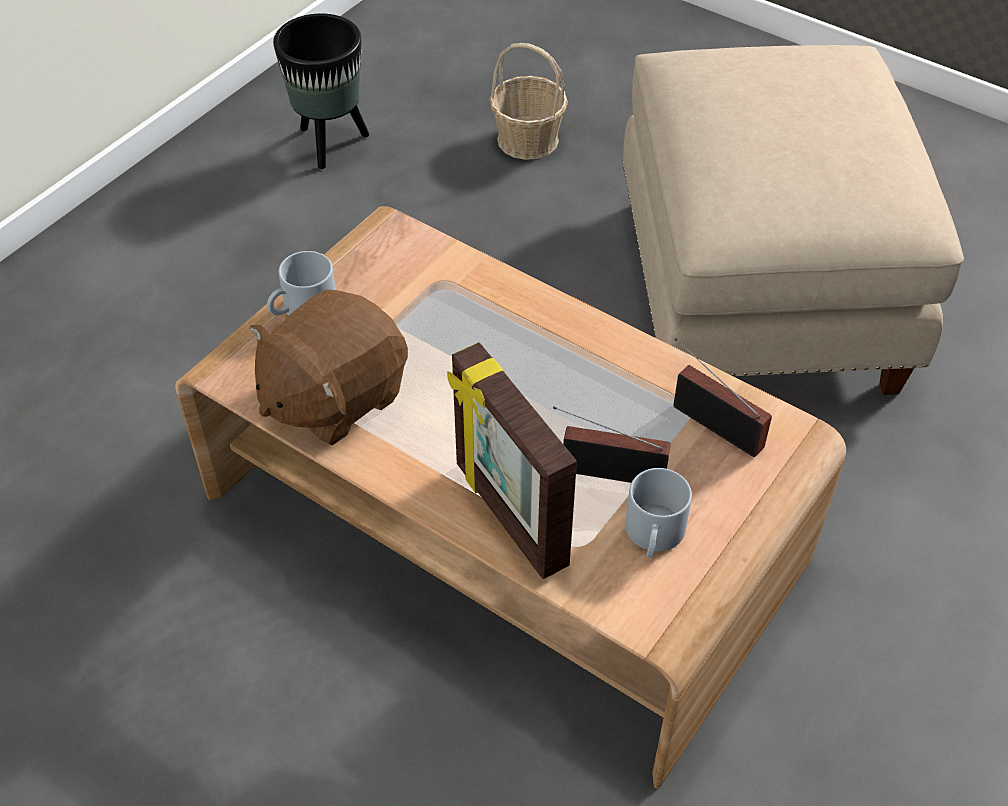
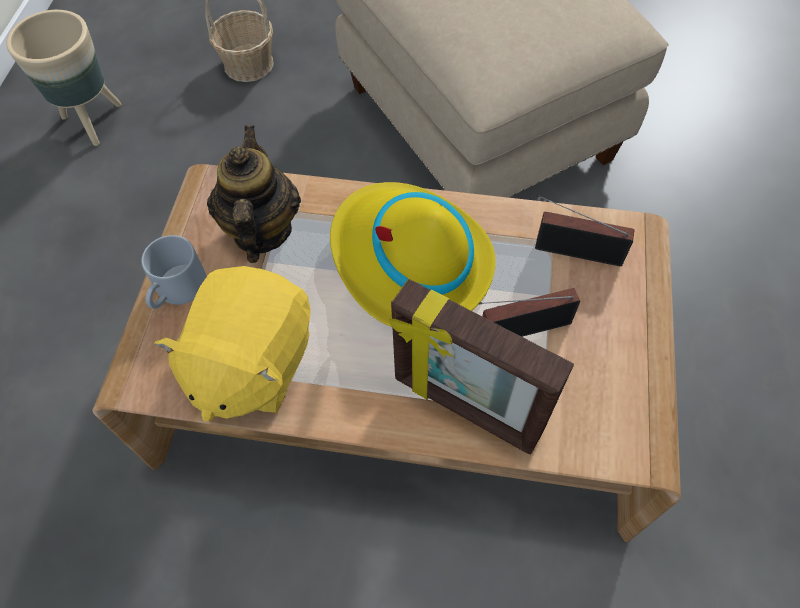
camera: 25 degrees left, 10 degrees up
(330, 143) = (93, 121): black planter -> beige planter
(333, 397) = (251, 363): brown plush toy -> yellow plush toy
(411, 288) = (261, 231): none -> teapot
(537, 369) = (409, 261): none -> yellow hat
(655, 536) = (591, 370): grey mug -> none

